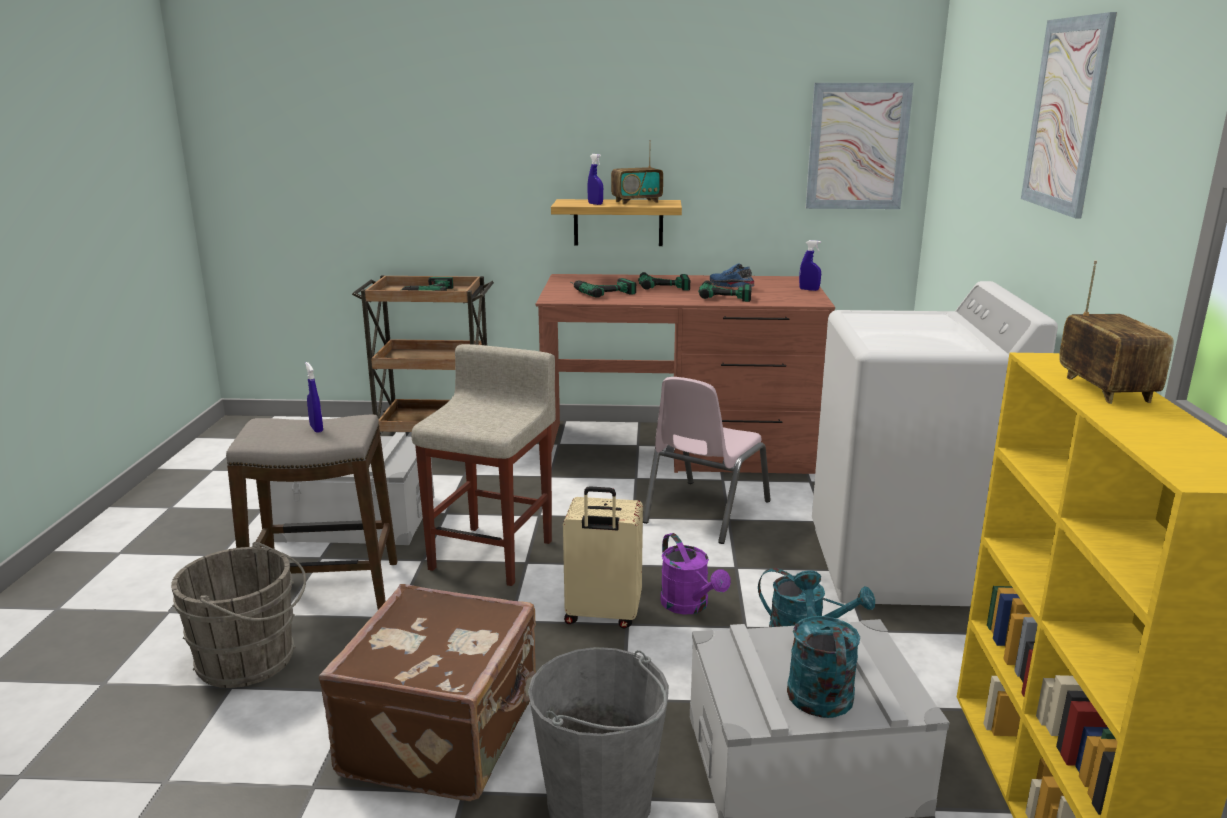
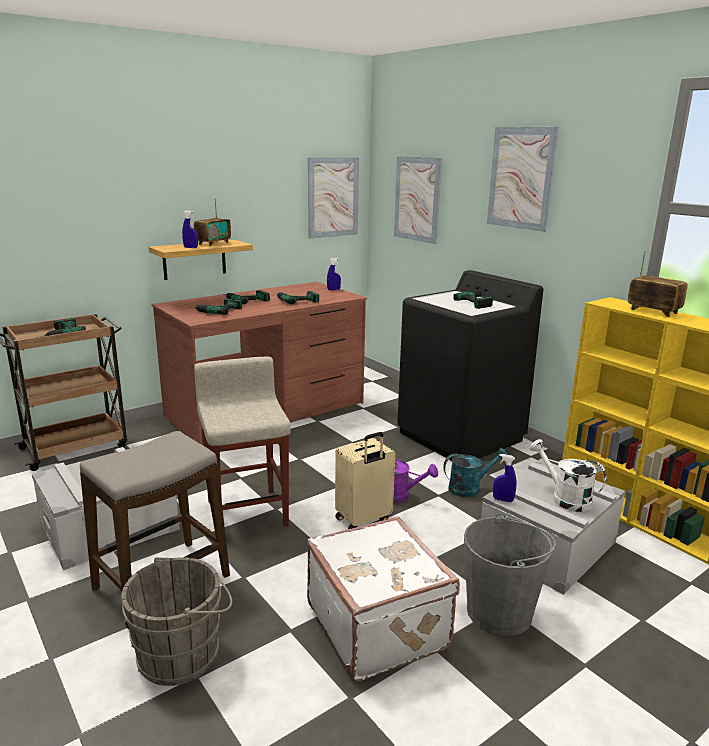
camera: 40 degrees left, 0 degrees up
(316, 429) = (154, 453): blue spray bottle -> blue spray bottle (503, 500)
(445, 735) = (379, 625): brown suitcase -> white suitcase
(705, 512) = (334, 442): pink chair -> none
(730, 286) = (287, 294): blue shoe -> none
(816, 685) = (564, 498): turquoise watering can -> white watering can
(904, 564) = (460, 436): white washing machine -> black washing machine
(942, 334) = (480, 302): none -> power drill
(968, 153) = (417, 199): none -> picture

